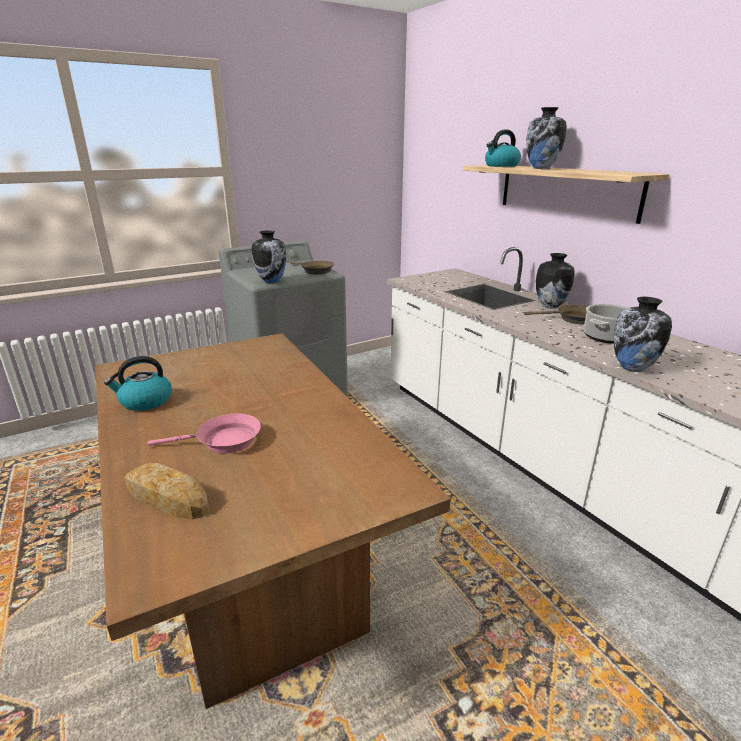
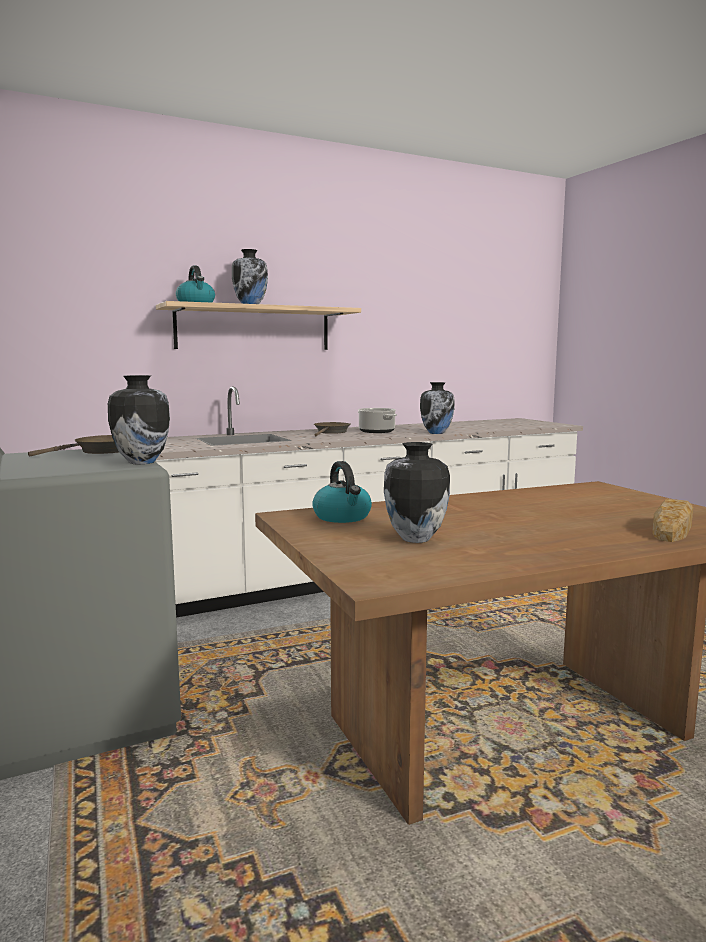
camera: 85 degrees left, 15 degrees down
(145, 401) = (496, 553): kettle -> kettle (343, 517)
(224, 441) = (569, 521): pink frying pan -> none
(550, 306) = (291, 433): vase -> vase (414, 539)

